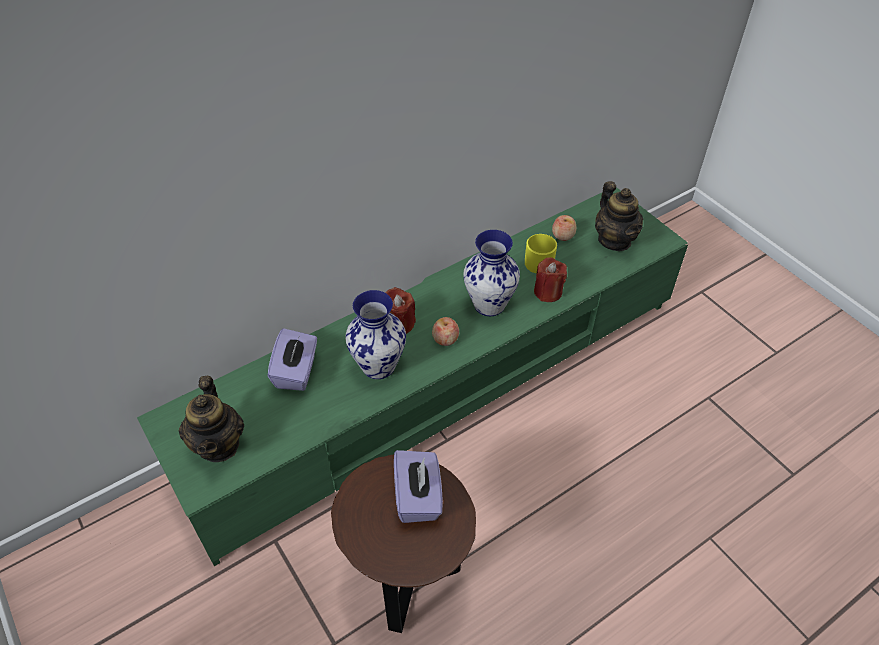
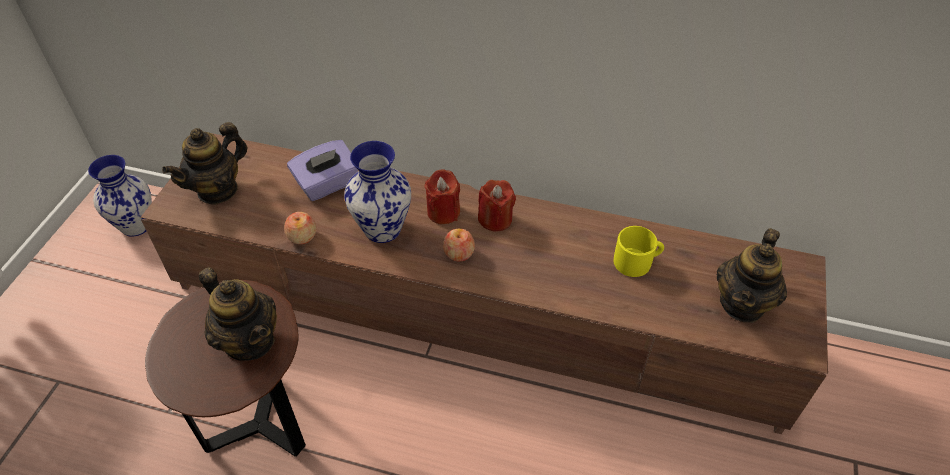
camera: 50 degrees right, 0 degrees up
(418, 497) = (249, 341): purple tissue box -> teapot
(438, 387) = (475, 311): green tv stand -> brown tv stand
(488, 305) = (533, 258): vase -> vase (135, 225)
(548, 292) = (602, 292): red candle -> red candle (495, 219)
(563, 235) = (694, 257): apple -> apple (302, 236)

